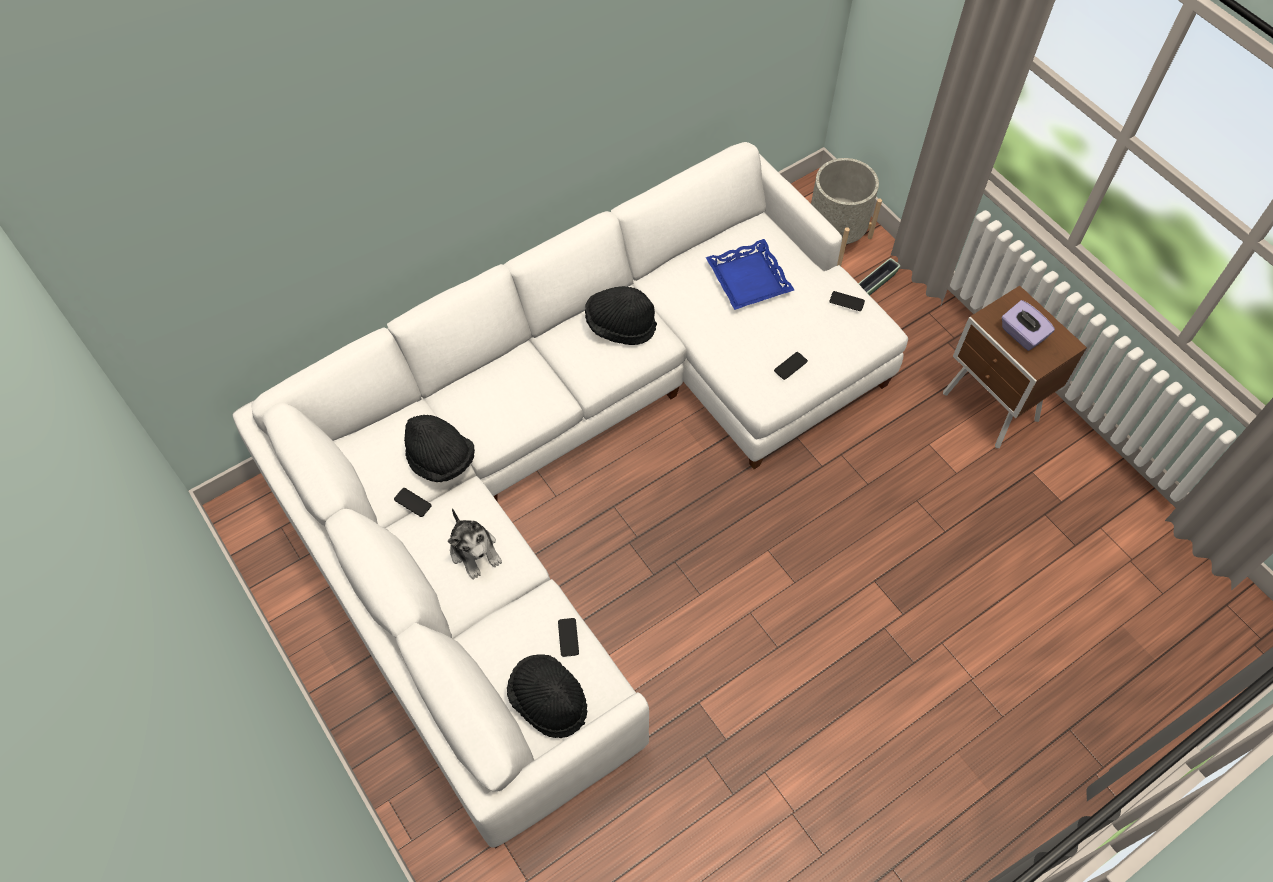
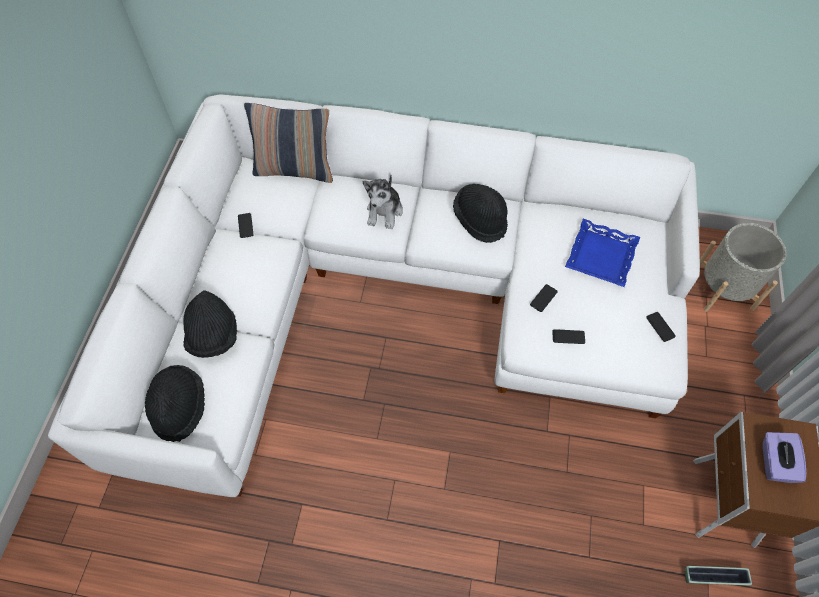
camera: 45 degrees right, 0 degrees up
(398, 414) = (295, 170): none -> pillow
(441, 460) = (286, 214): black hat -> black hat (213, 336)
(475, 551) = (244, 281): plush toy -> plush toy (384, 211)
(568, 637) = (233, 380): phone -> phone (543, 298)
(875, 285) = (720, 343): planter -> planter (713, 577)

